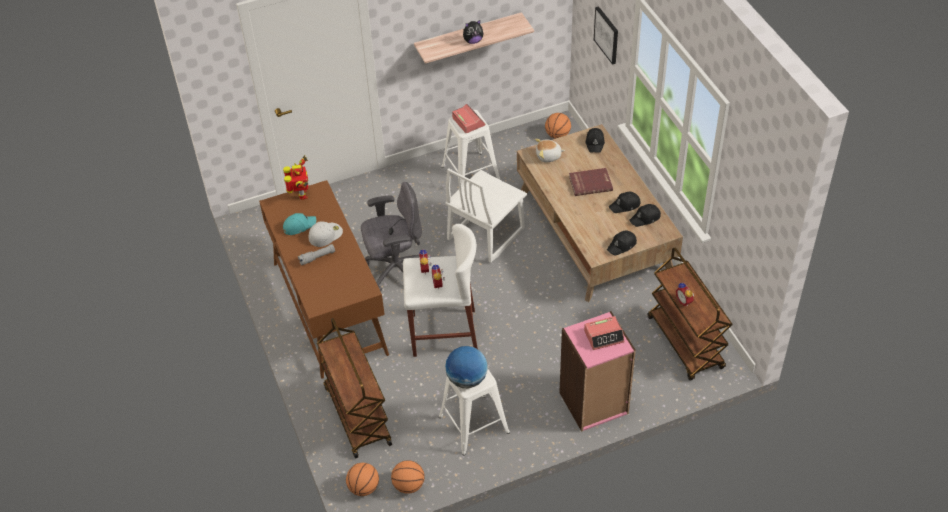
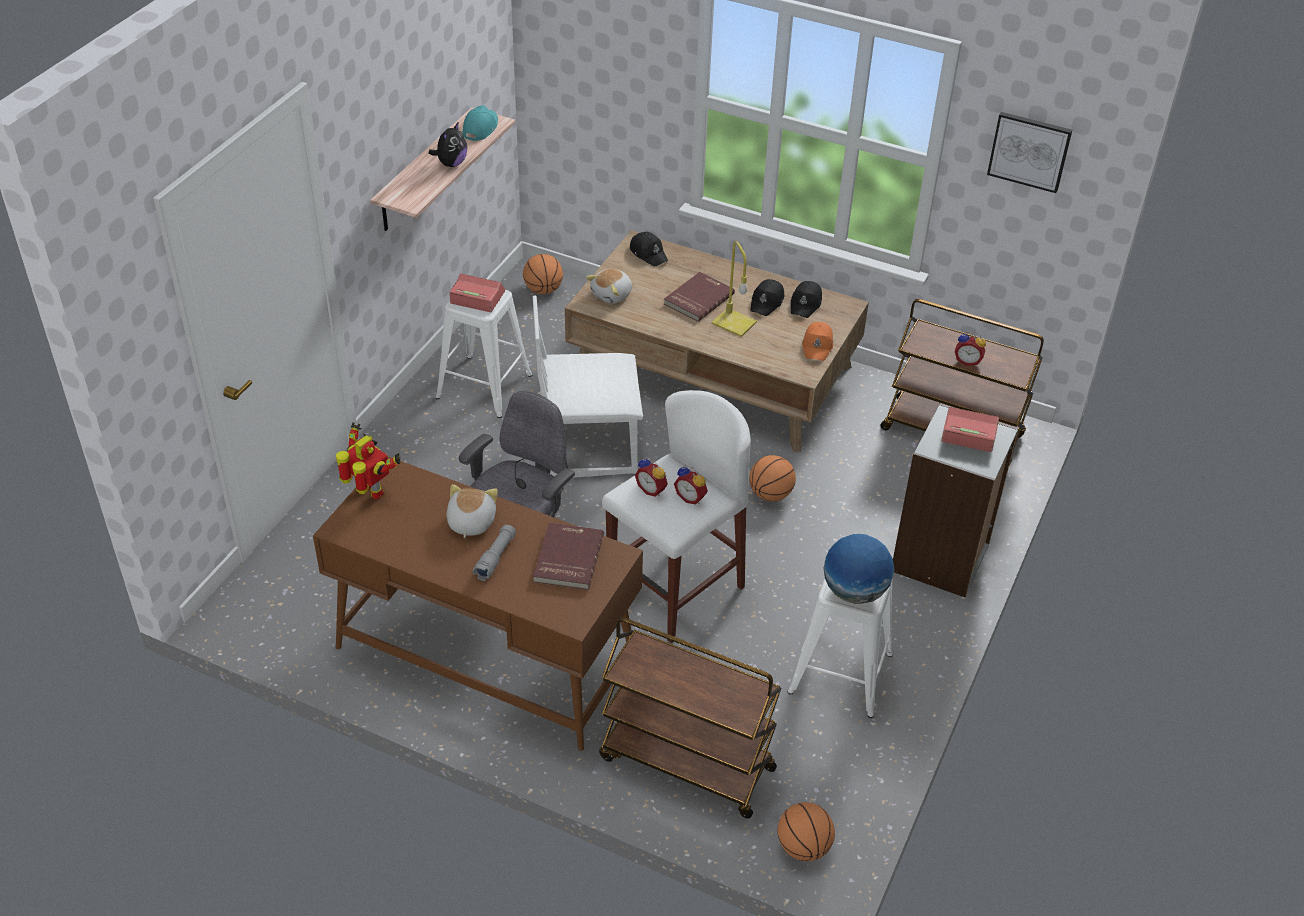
camera: 45 degrees left, 5 degrees down
(299, 226) = (417, 534): turquoise cap -> turquoise cap (480, 128)
(325, 234) = (470, 522): white cap -> plush toy
(345, 277) = (567, 558): none -> red book
(409, 485) = (853, 802): basketball -> basketball (770, 494)
(485, 234) = (587, 445): white chair -> white chair turned 90 degrees clockwise
(592, 206) = (733, 322): none -> yellow table lamp
(594, 404) = (941, 558): pink bookcase -> grey bookcase
(604, 336) = (968, 434): alarm clock -> alarm clock turned 105 degrees counterclockwise
(607, 35) = (622, 83): picture -> picture (1029, 151)
(622, 245) = (817, 346): black cap -> orange cap

